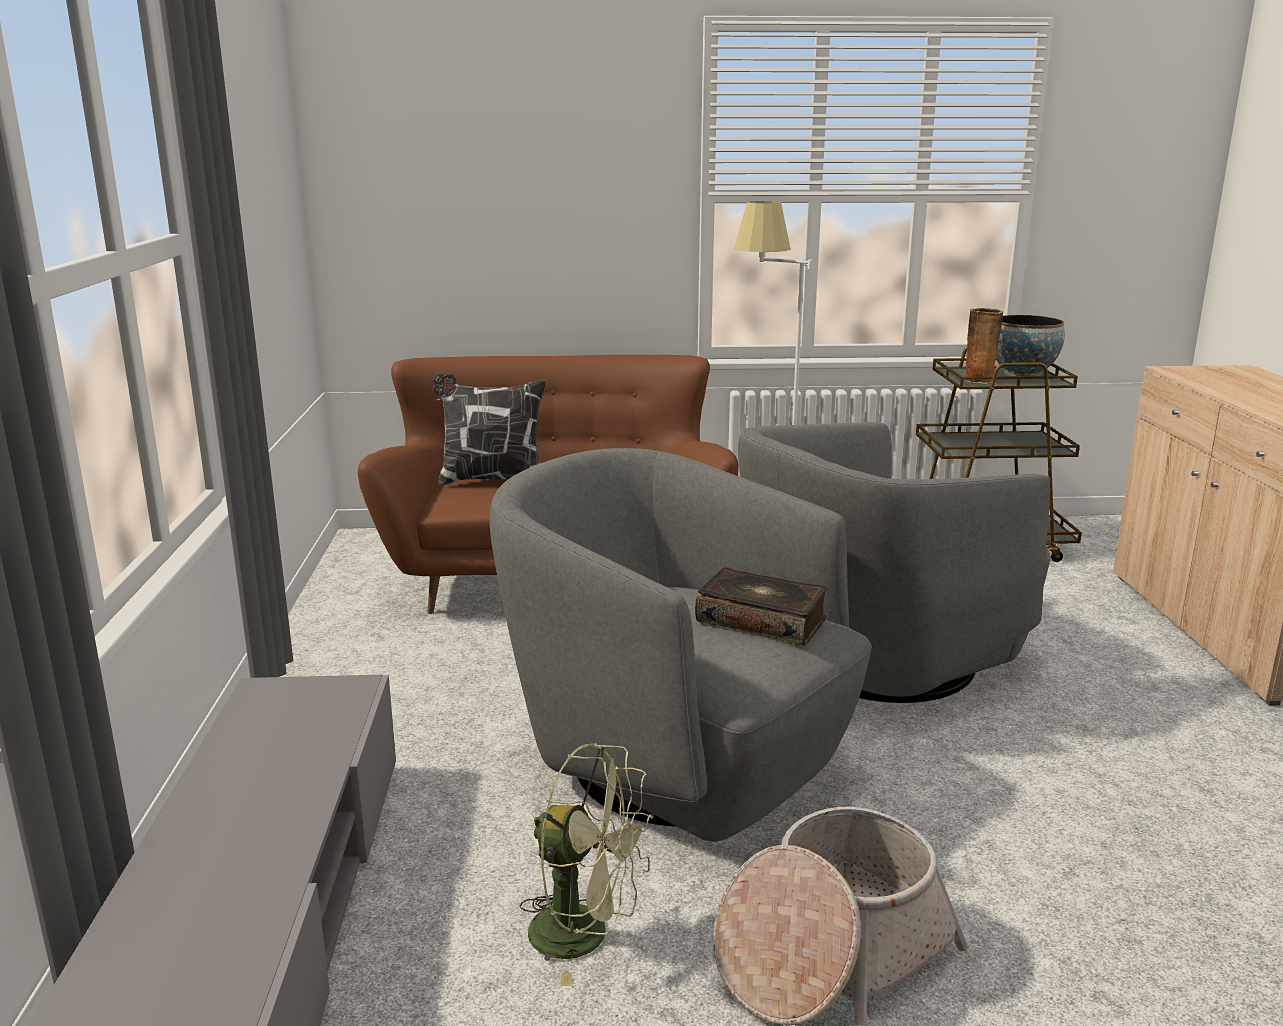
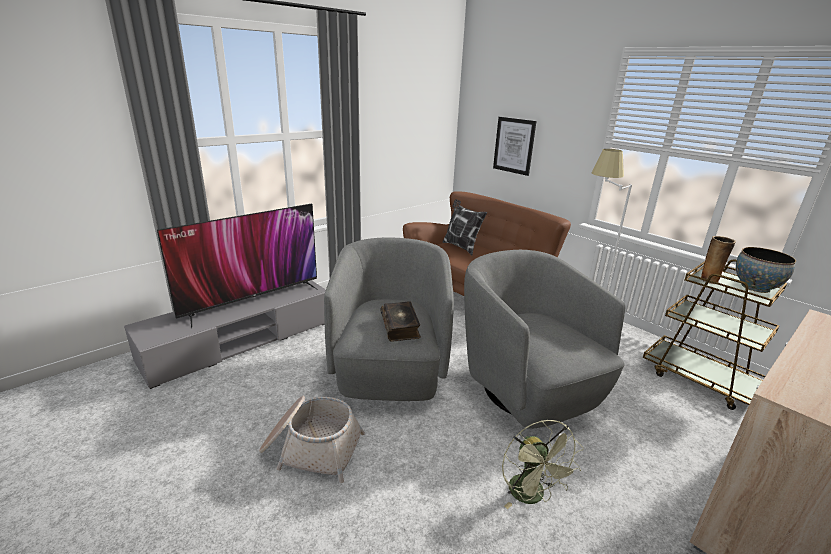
camera: 50 degrees right, 5 degrees up
(253, 785) = (252, 300): none -> television
(492, 232) = (514, 145): none -> picture
(586, 935) = (280, 392): green fan -> green fan (532, 496)
(878, 660) = (528, 388): grey armchair -> grey armchair turned 45 degrees clockwise

